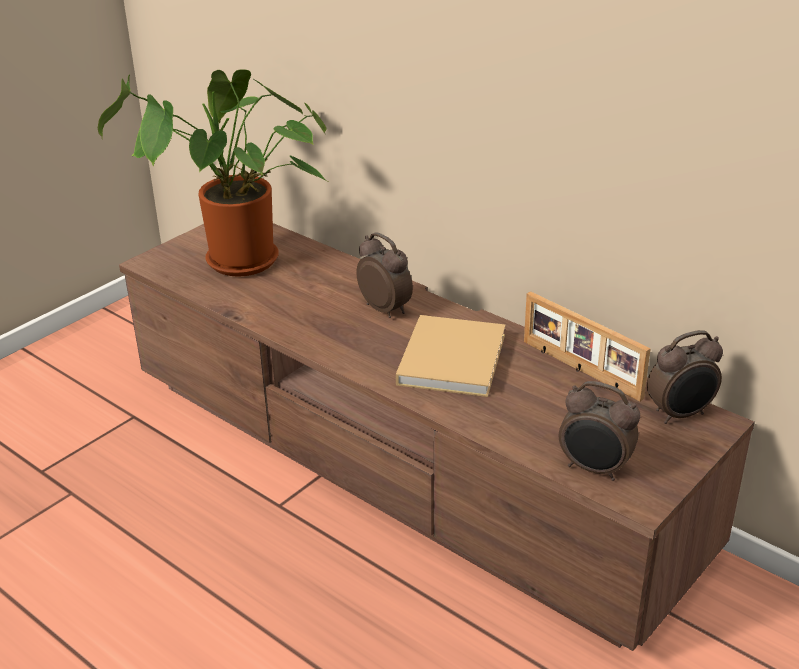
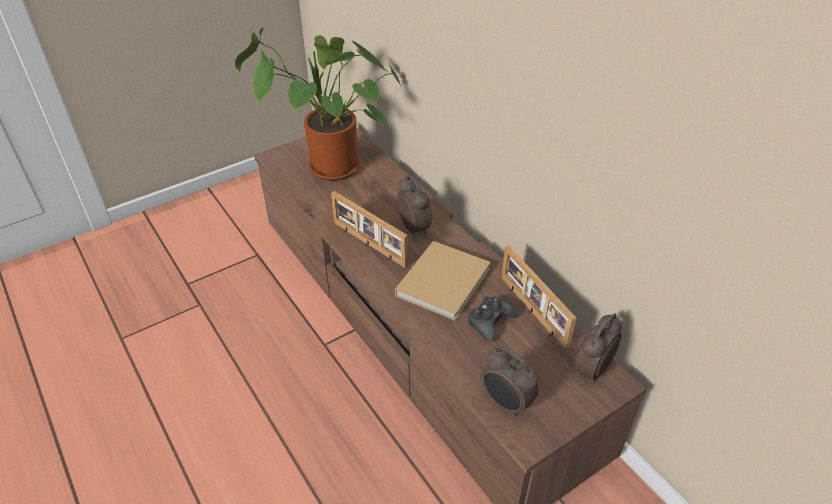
camera: 15 degrees right, 10 degrees up
(332, 336) = (368, 244): none -> picture frame
(533, 390) = (490, 322): none -> black game controller
(680, 414) = (591, 369): alarm clock -> alarm clock turned 135 degrees clockwise

